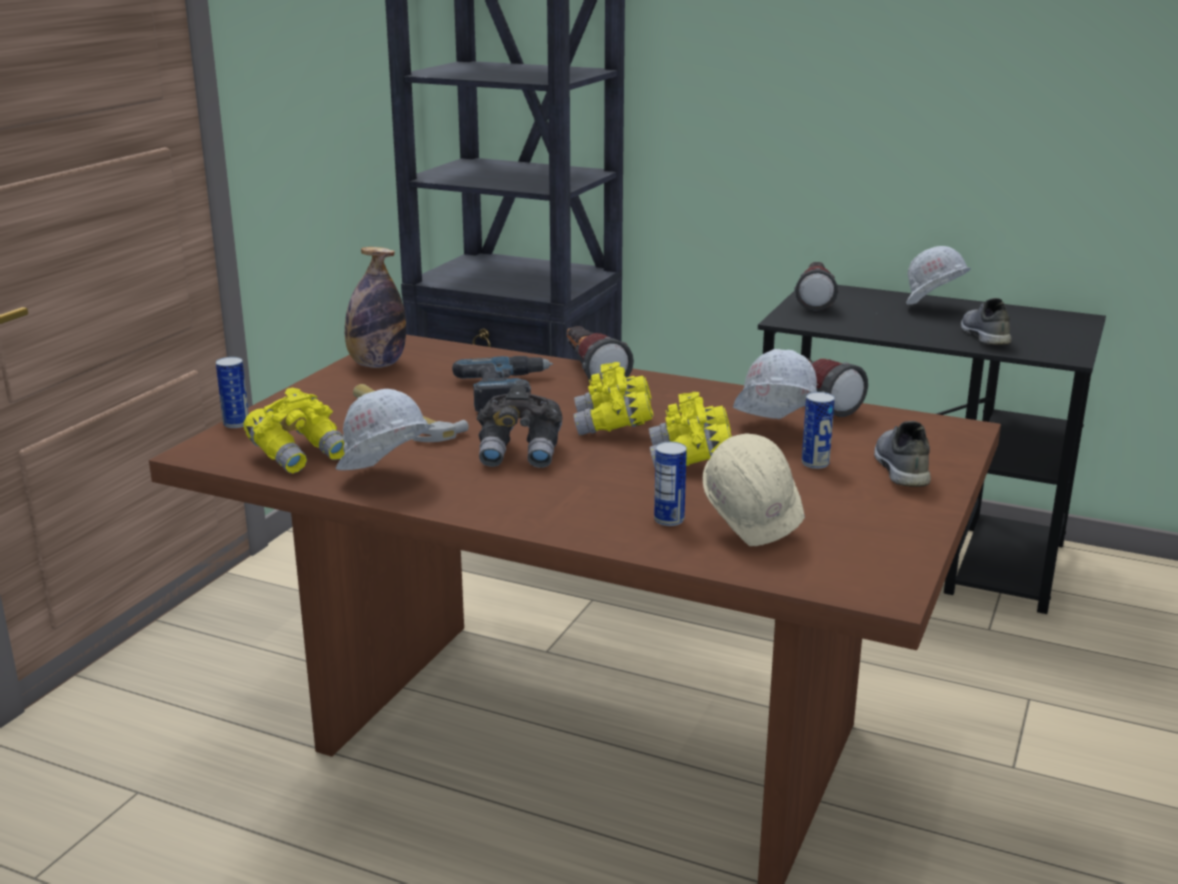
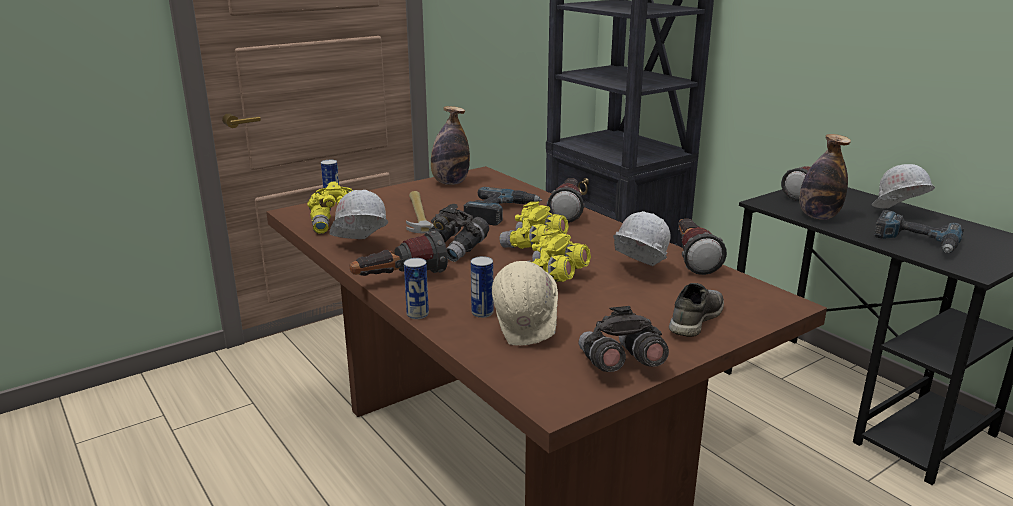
camera: 30 degrees right, 0 degrees up
(505, 507) = (399, 279): none -> flashlight
(815, 463) = (634, 301): can -> can (417, 314)
(861, 326) = (818, 216): none -> bottle
(893, 536) = (619, 365): none -> grey binoculars
(983, 335) = (916, 241): grey shoe -> power drill

